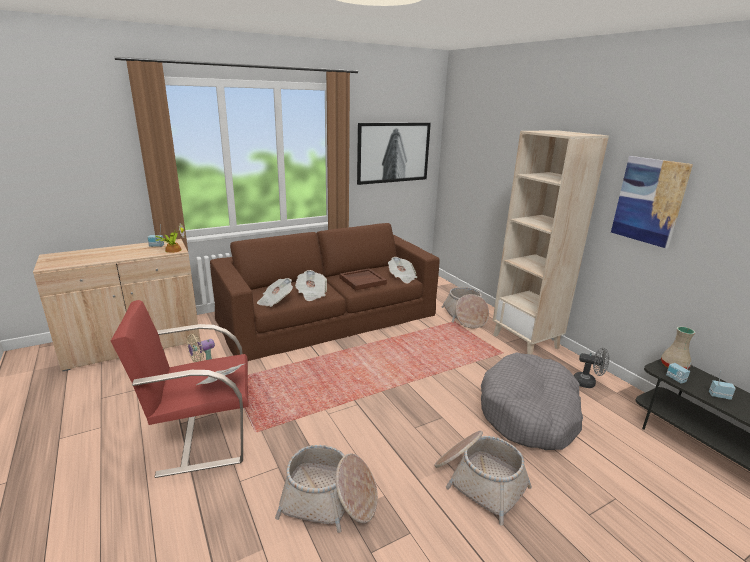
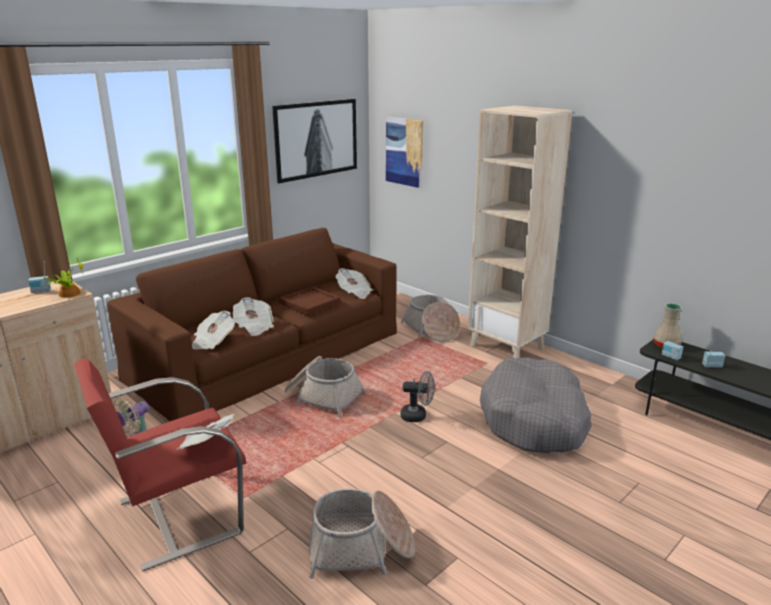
camera: 15 degrees left, 0 degrees up
(478, 481) = (507, 495): basket -> basket (323, 397)
(588, 383) = (582, 380): grey fan -> grey fan (418, 416)
(649, 201) = (621, 177): picture -> picture (404, 151)

